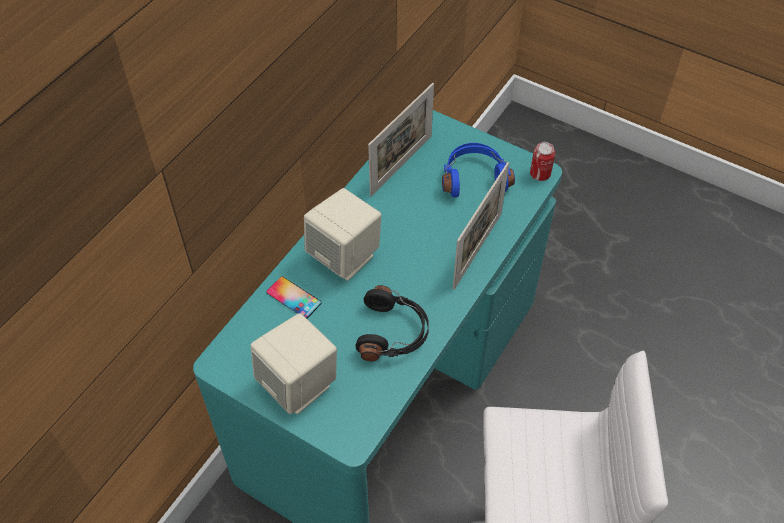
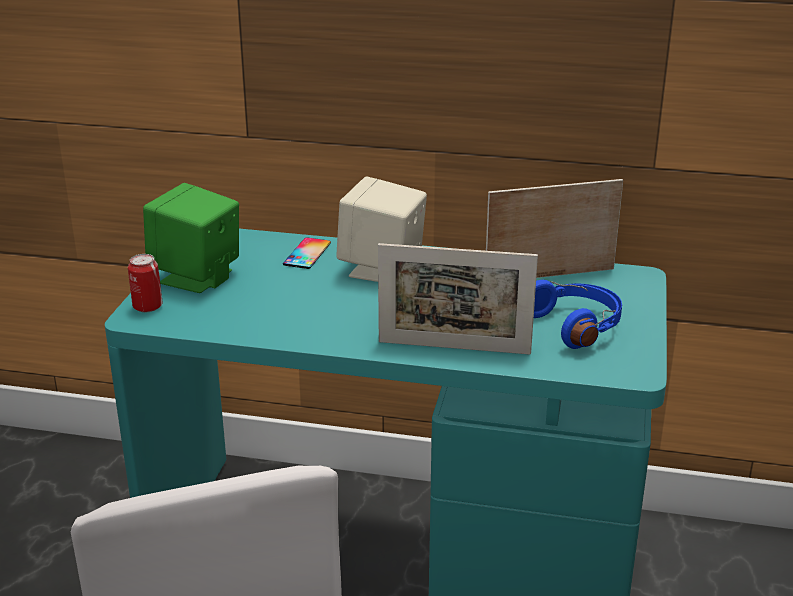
camera: 70 degrees right, 25 degrees down
(299, 384) = (197, 277): beige speaker -> green speaker
(393, 333) = (291, 316): black headphones -> none
(401, 165) = (549, 276): picture frame -> picture frame turned 150 degrees clockwise
(540, 174) = (630, 373): can -> can (147, 307)

